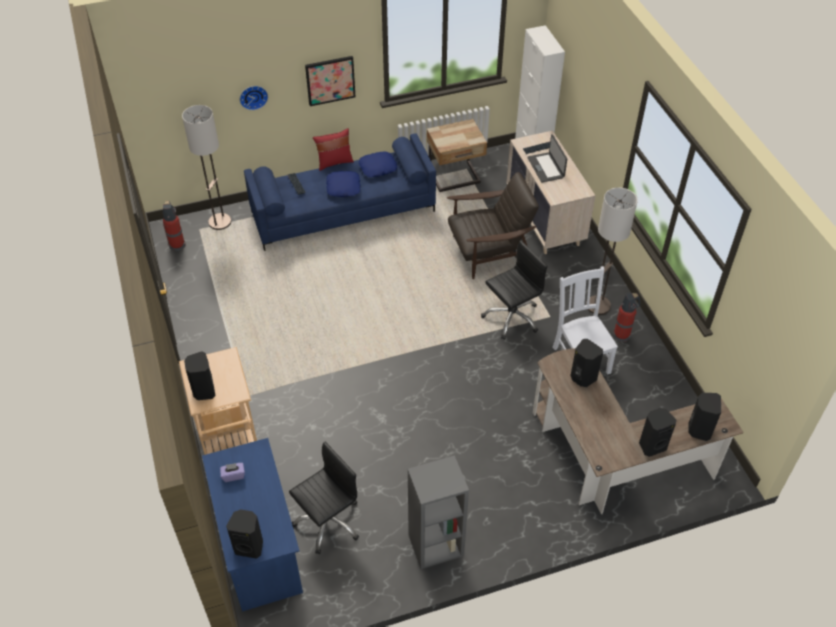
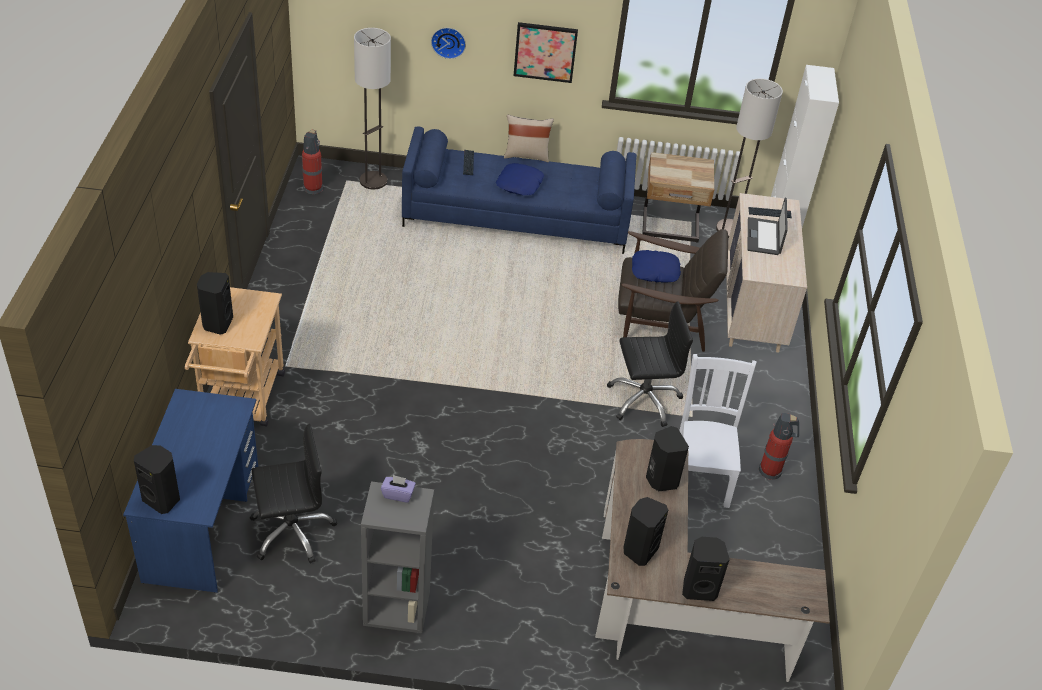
camera: 20 degrees right, 5 degrees down
(233, 475) = (194, 421): purple tissue box -> purple tissue box (398, 494)
(334, 162) = (526, 155): red pillow -> beige pillow
(378, 168) = (572, 177): blue pillow -> blue pillow (655, 271)
(598, 305) = (760, 426): floor lamp -> floor lamp (729, 229)
(699, 430) = (772, 595): black speaker -> black speaker (639, 550)

